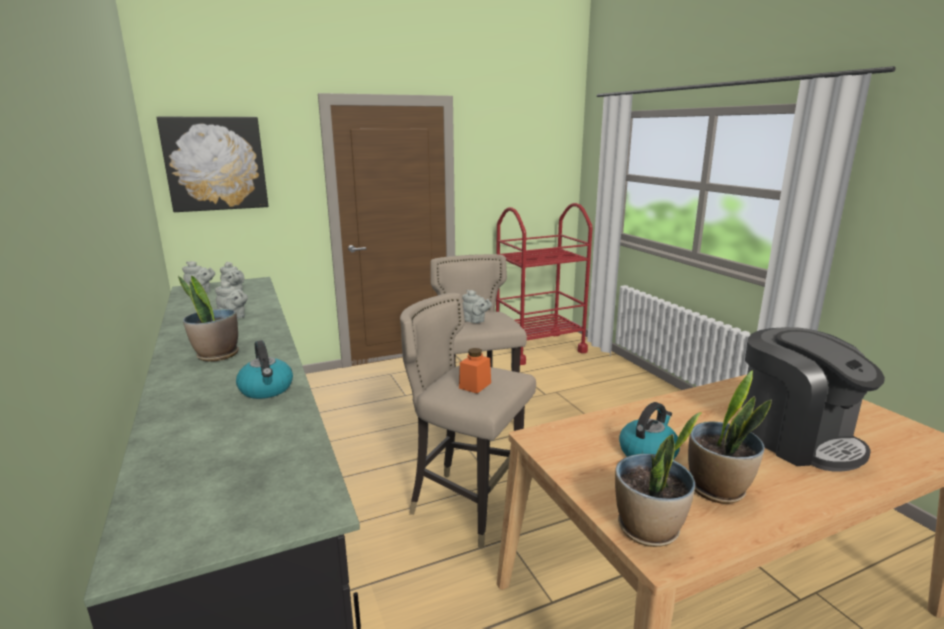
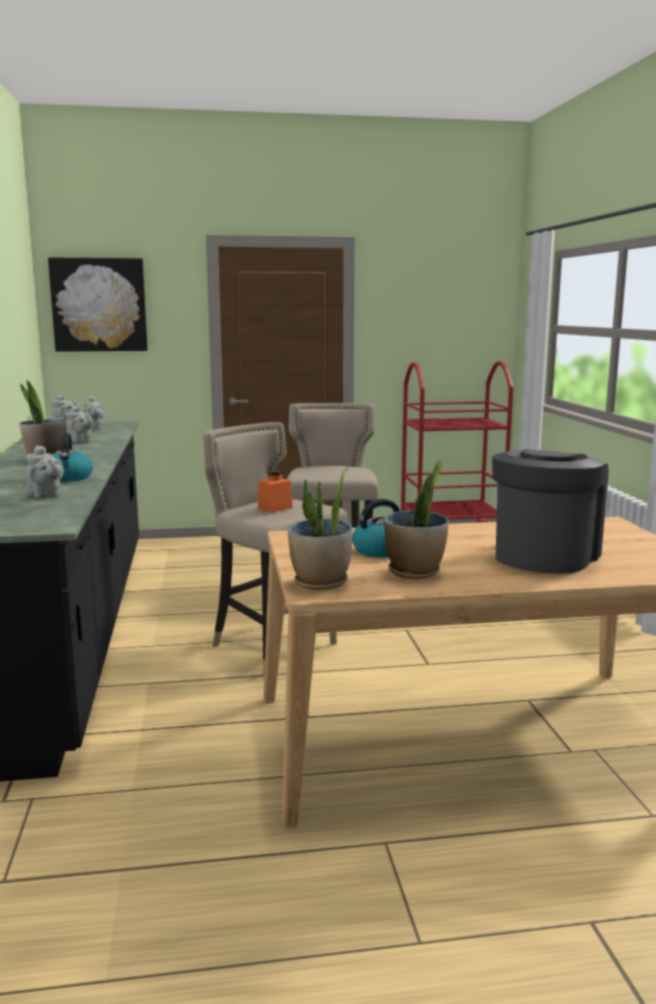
camera: 15 degrees right, 5 degrees down
(475, 321) = (327, 470): grey teapot -> grey teapot (46, 495)
(796, 438) = (544, 555): coffee machine -> coffee machine turned 135 degrees counterclockwise

